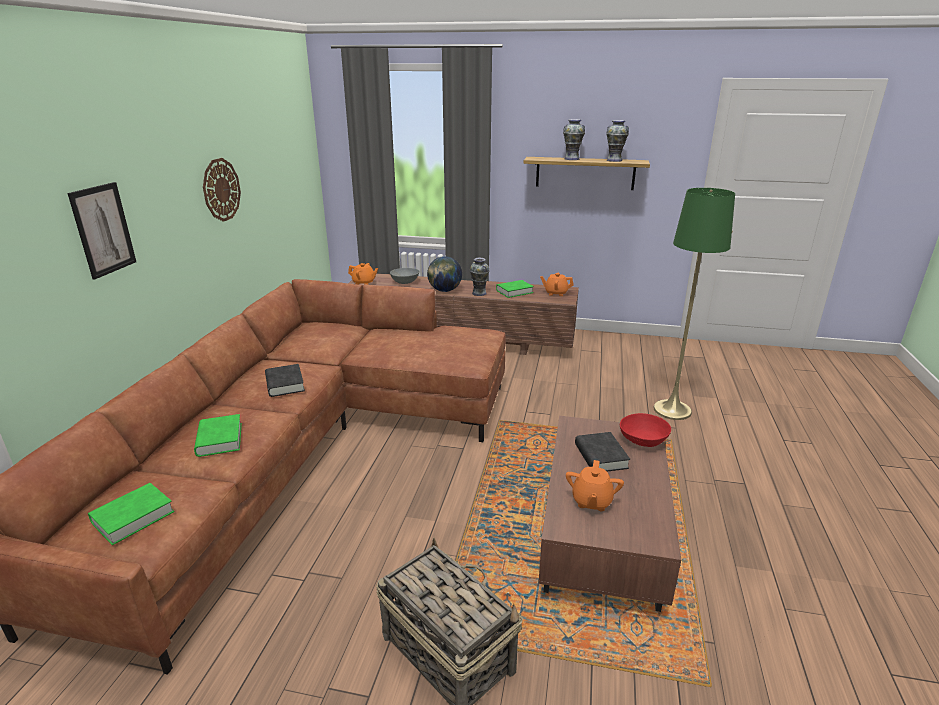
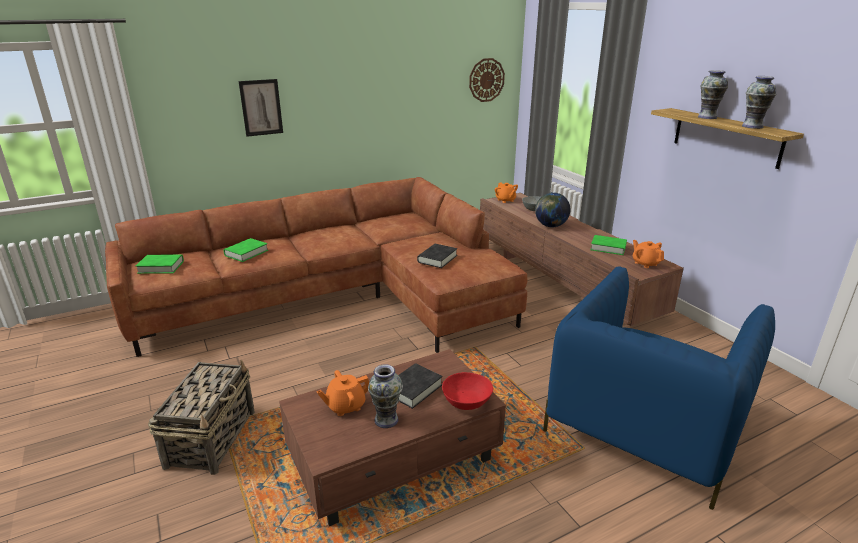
camera: 50 degrees right, 0 degrees up
(221, 189) = (380, 97): wall clock -> wall clock (486, 80)
(285, 384) = (326, 241): black book -> black book (437, 259)
(479, 293) = (573, 238): vase -> vase (386, 419)
(672, 410) = (641, 430): green floor lamp -> blue armchair

